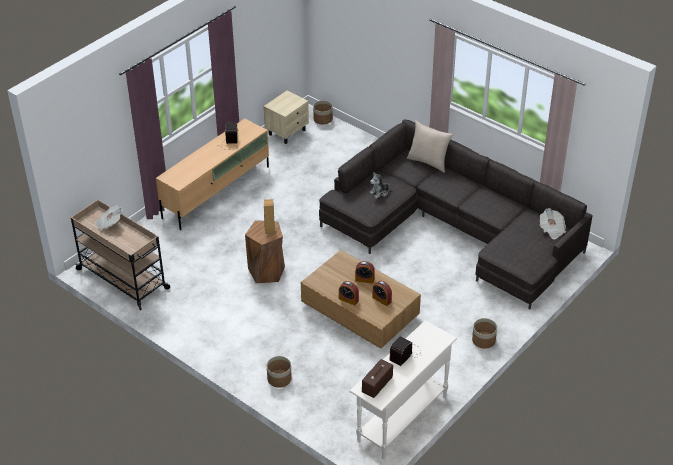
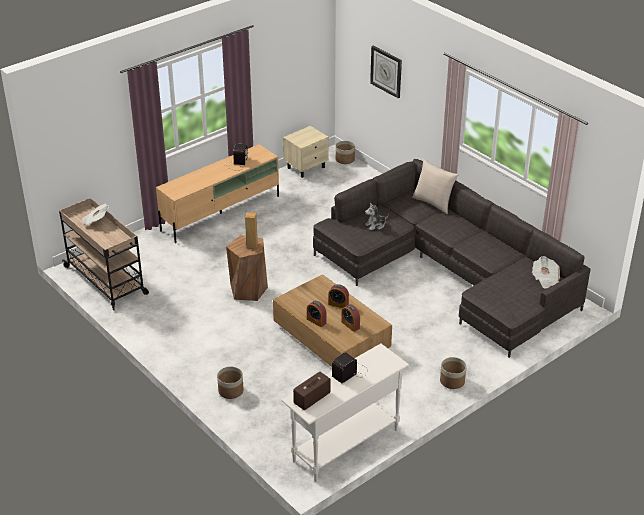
camera: 10 degrees right, 5 degrees down
(365, 34) = (386, 71): none -> wall clock

